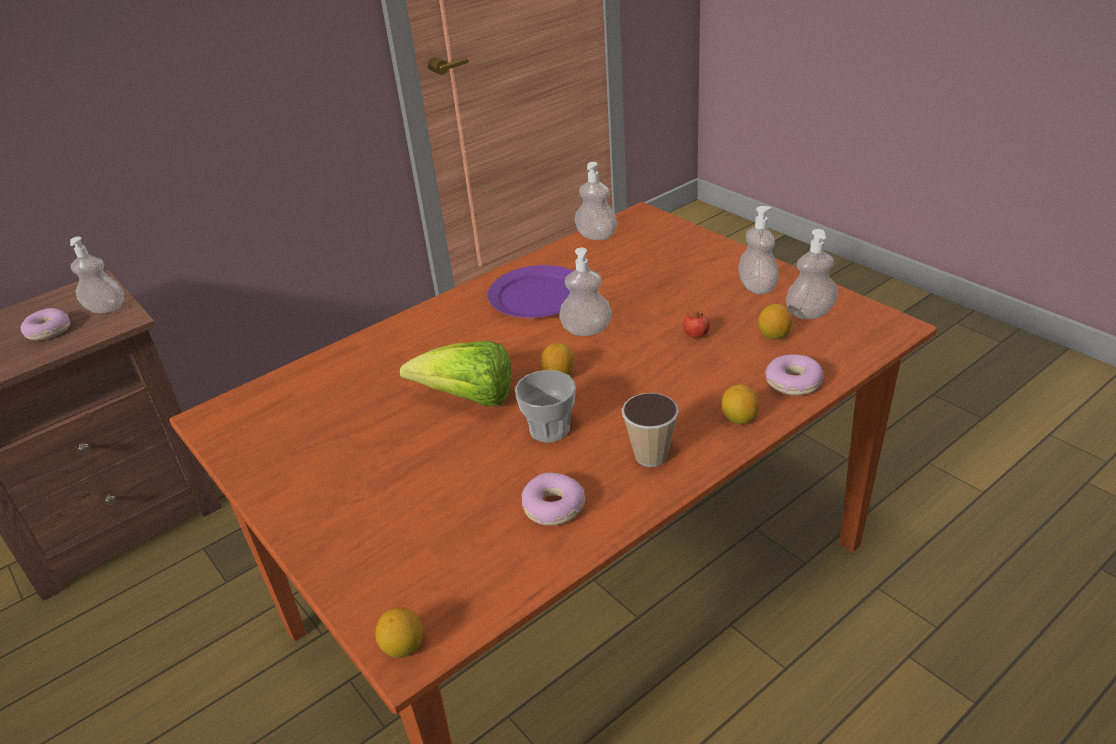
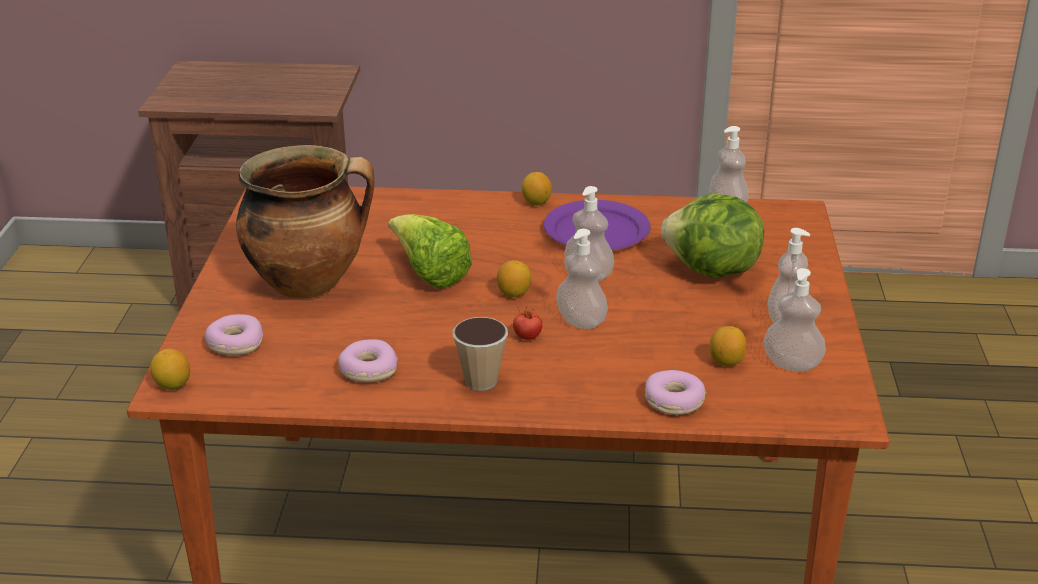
camera: 40 degrees right, 5 degrees down
(48, 331) = (269, 91): donut -> donut (235, 344)
(106, 308) = (320, 93): soap dispenser -> soap dispenser (581, 321)
(379, 468) = (310, 283): none -> cooking pot
(549, 429) = (446, 324): cup -> none
(659, 281) = (711, 271): none -> lettuce
(696, 335) = (664, 325): tomato -> tomato (527, 336)
(739, 419) = (585, 398): lemon -> lemon (536, 202)

